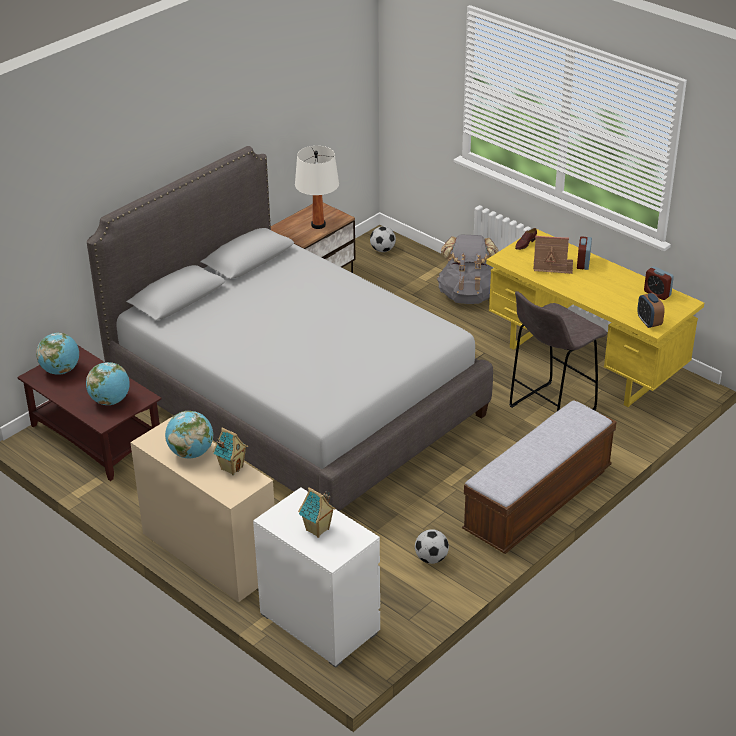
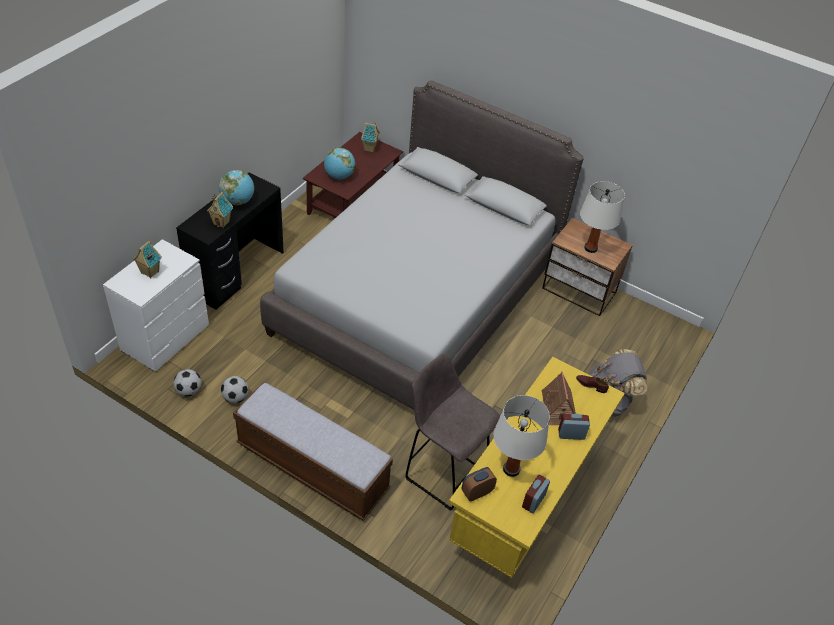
camera: 75 degrees right, 10 degrees up
(61, 370) = (370, 149): globe -> toy house
(209, 553) = (236, 272): beige desk -> black desk
(382, 250) = (655, 332): football -> football (189, 391)
(623, 300) = (511, 469): none -> white table lamp

